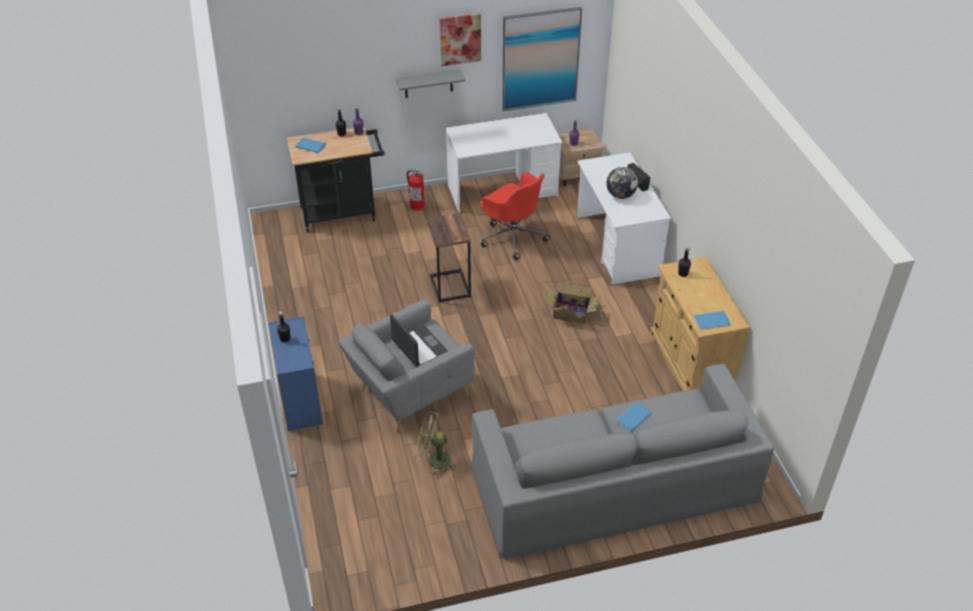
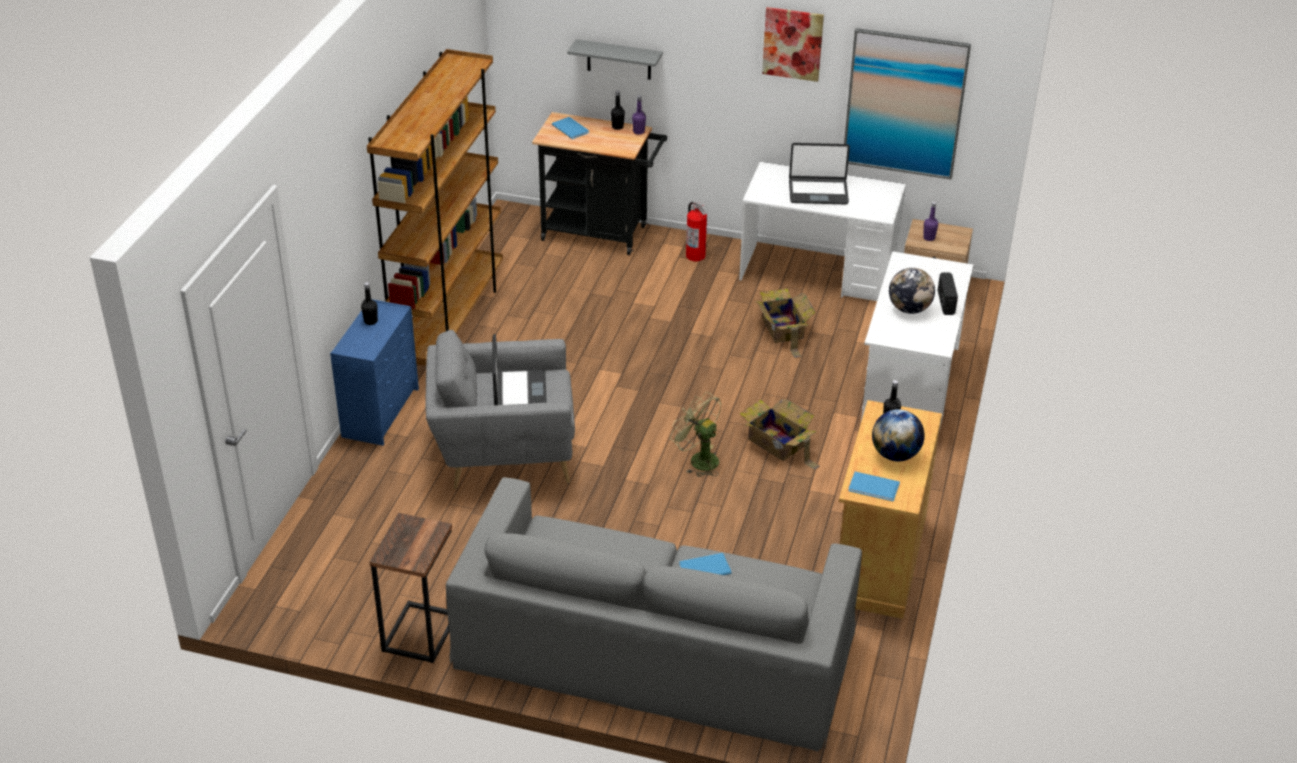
camera: 30 degrees right, 5 degrees down
(292, 315) = (449, 322): none -> brown bookcase
(428, 83) = (744, 93): grey shelf -> grey shelf (619, 60)
(434, 460) = (468, 533): green fan -> green fan (698, 459)
(449, 286) = (653, 357): side table -> side table (419, 632)
(499, 136) = (818, 192): none -> laptop
(512, 236) = (782, 330): red office chair -> cardboard box
(705, 294) = (895, 455): none -> globe

